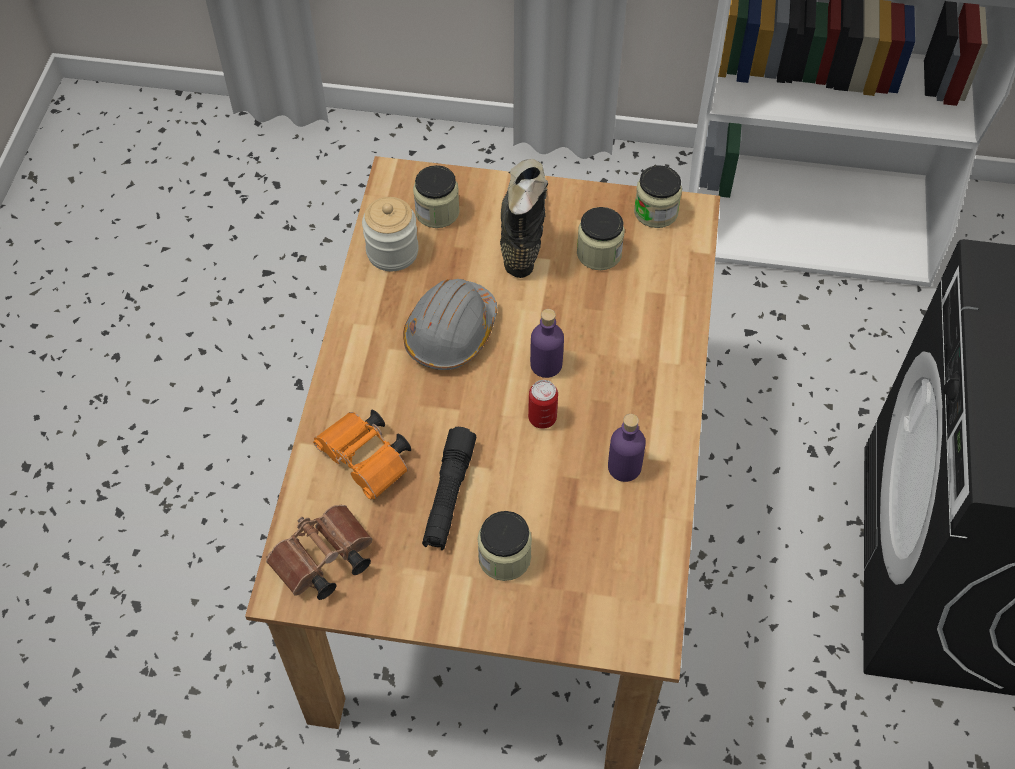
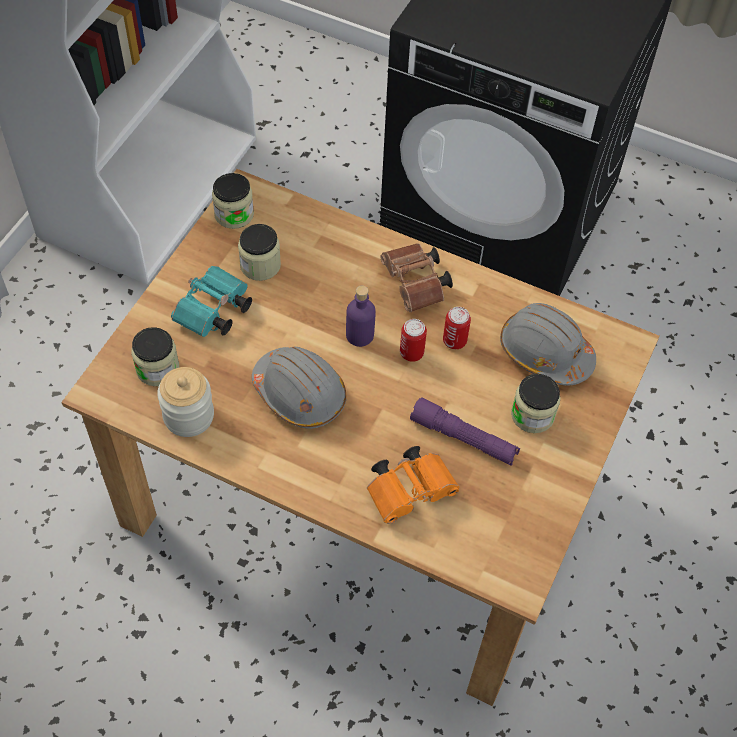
camera: 75 degrees left, 0 degrees up
(322, 562) = (501, 548): brown binoculars -> brown binoculars (416, 286)
(449, 495) = (463, 438): black flashlight -> purple flashlight
(521, 233) = (213, 313): black boot -> turquoise binoculars
(575, 455) = (454, 341): none -> can
(597, 552) = (545, 352): none -> grey hard hat
(624, 467) = (475, 313): purple bottle -> none

